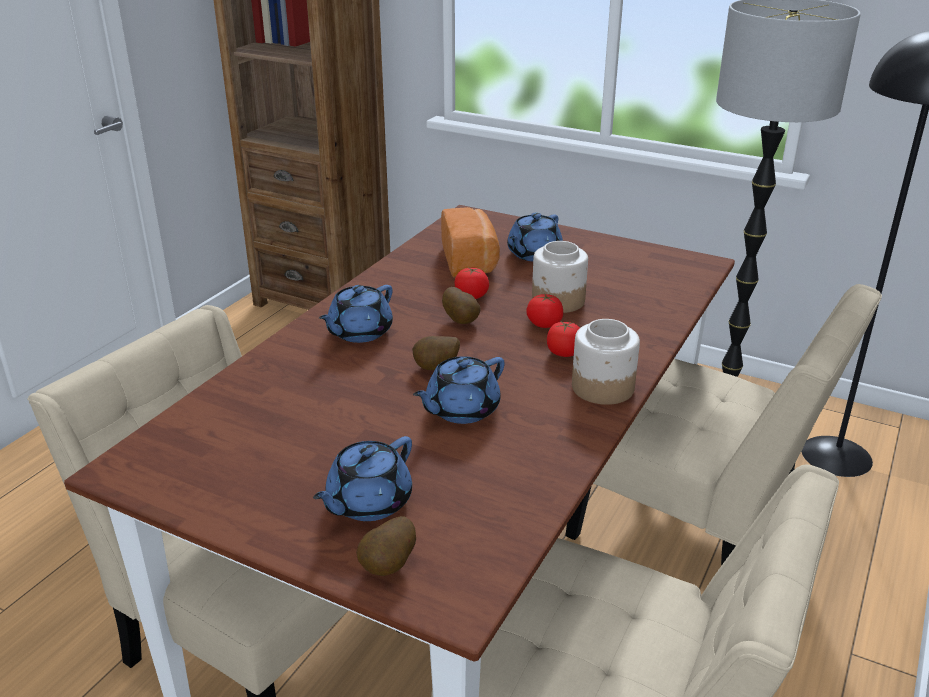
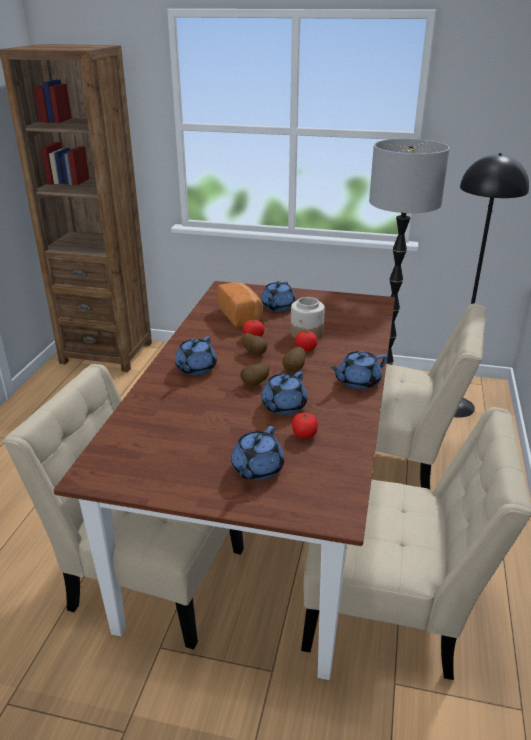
camera: 15 degrees left, 0 degrees up
(389, 566) = (289, 503): potato -> potato (294, 369)
(563, 353) = (325, 364): tomato -> tomato (304, 435)
(602, 388) = (358, 382): jar -> blue teapot

